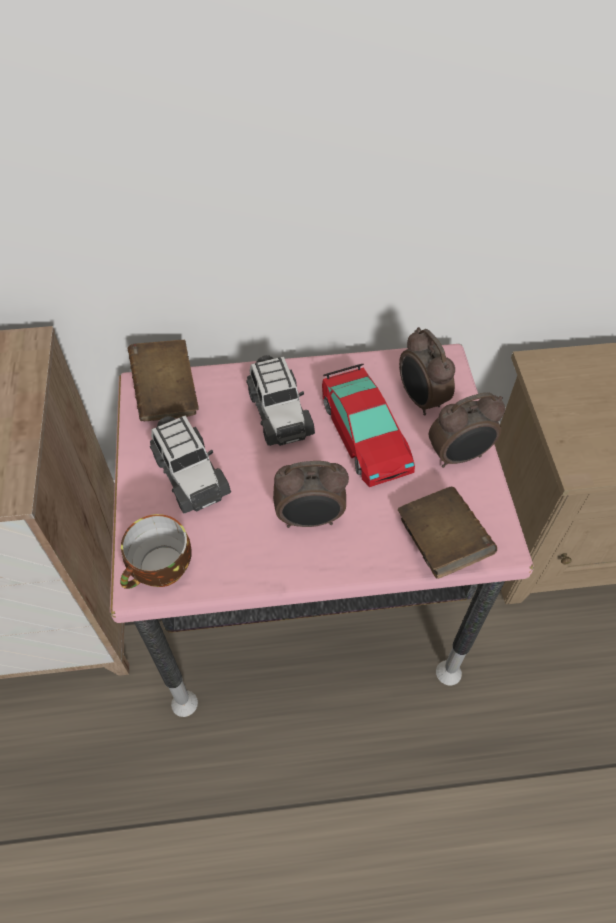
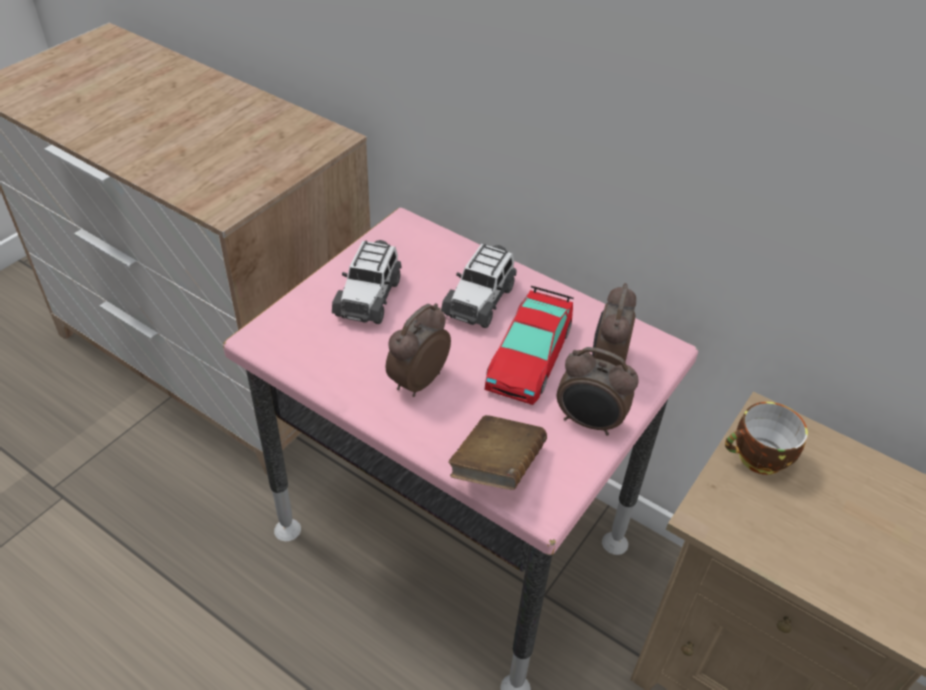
camera: 40 degrees right, 10 degrees down
(161, 570) = (281, 339): cup -> cup (758, 459)
(166, 394) = (414, 238): brown book -> none
(310, 519) = (417, 381): alarm clock -> alarm clock turned 90 degrees clockwise

